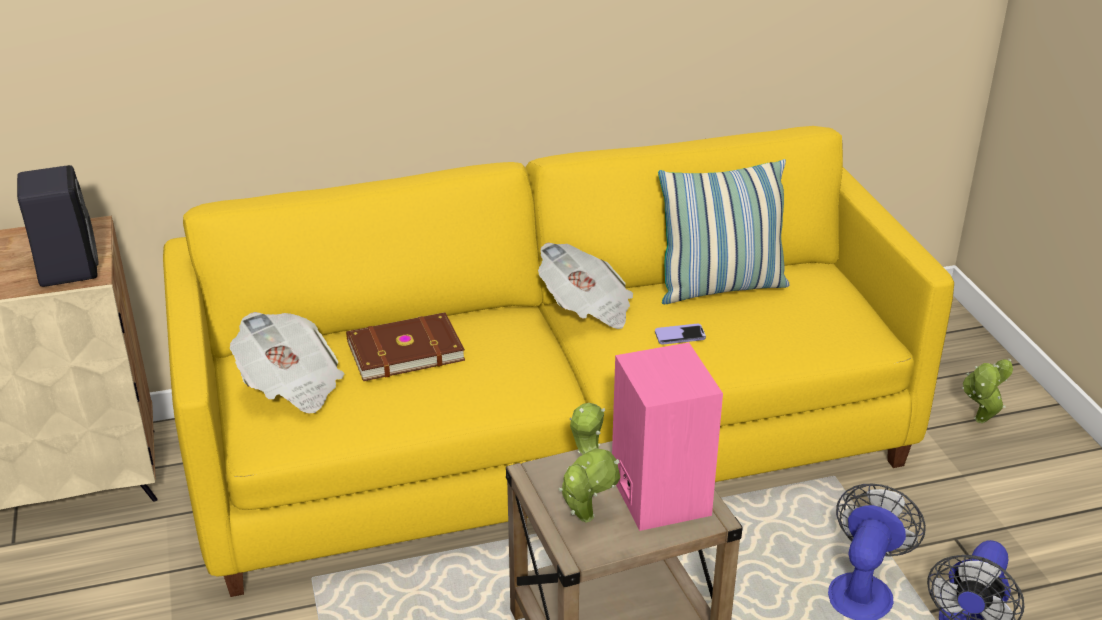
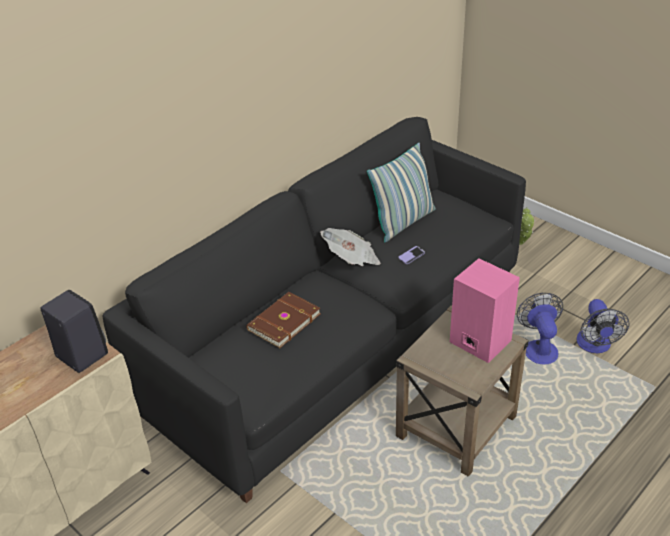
camera: 30 degrees left, 5 degrees up
(291, 385) = (240, 367): newspaper -> none
(552, 445) = (338, 342): yellow sofa -> black sofa
(585, 513) = (456, 366): potted plant -> none

